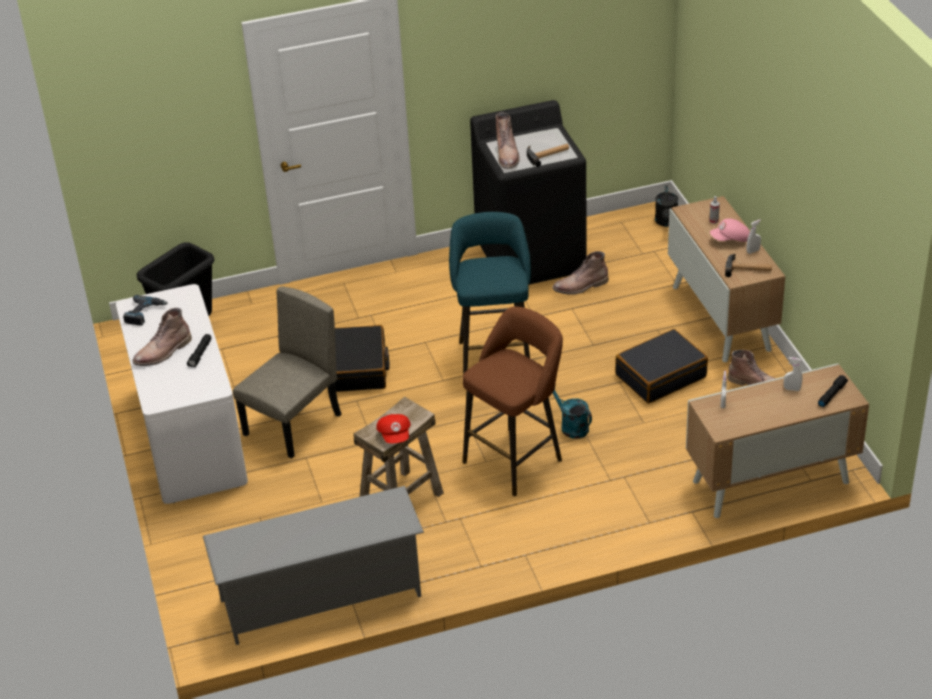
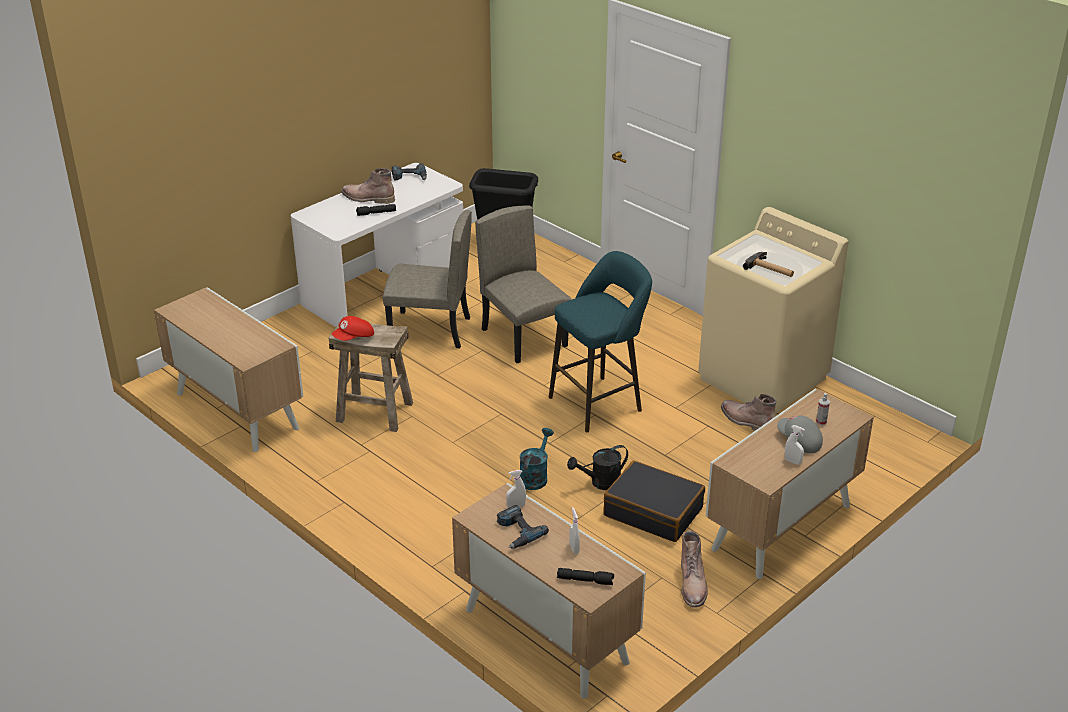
camera: 60 degrees right, 5 degrees down
(322, 598) = (235, 411): grey shoe rack -> cabinet
(358, 368) = (524, 337): black suitcase -> beige chair
(508, 155) = (747, 249): brown boot -> none
(516, 458) = (468, 458): brown stool -> none
(531, 256) = (763, 379): black washing machine -> beige washing machine
(666, 222) = (905, 445): black watering can -> black watering can (600, 483)
(730, 239) = (798, 441): pink cap -> grey cap
(748, 269) = (757, 466): hammer -> none
(755, 412) = (517, 532): none -> power drill

